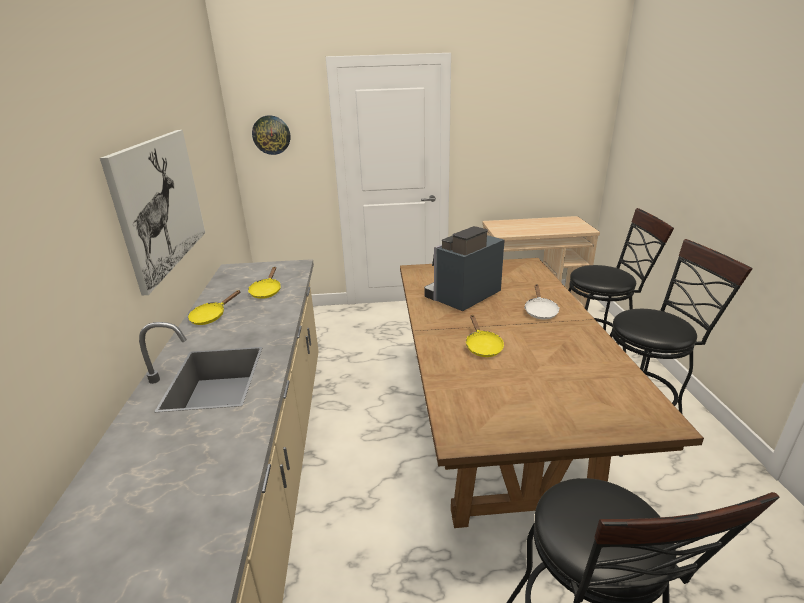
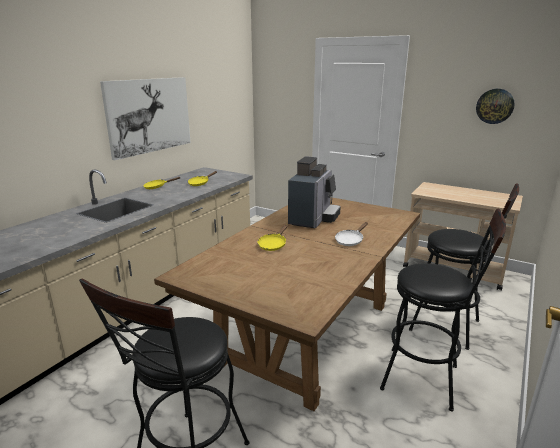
camera: 35 degrees right, 5 degrees down
(271, 135) = (276, 91): wall clock -> wall clock (495, 106)
(462, 297) = (313, 218): coffee machine -> coffee machine turned 120 degrees clockwise

